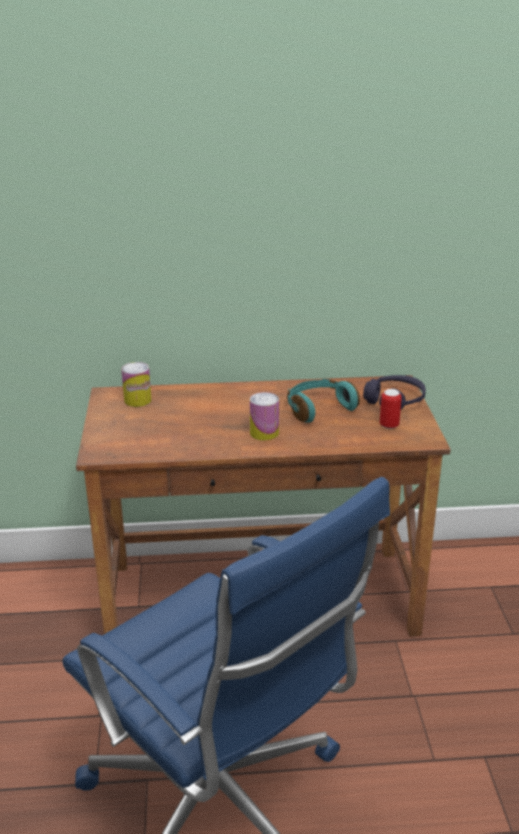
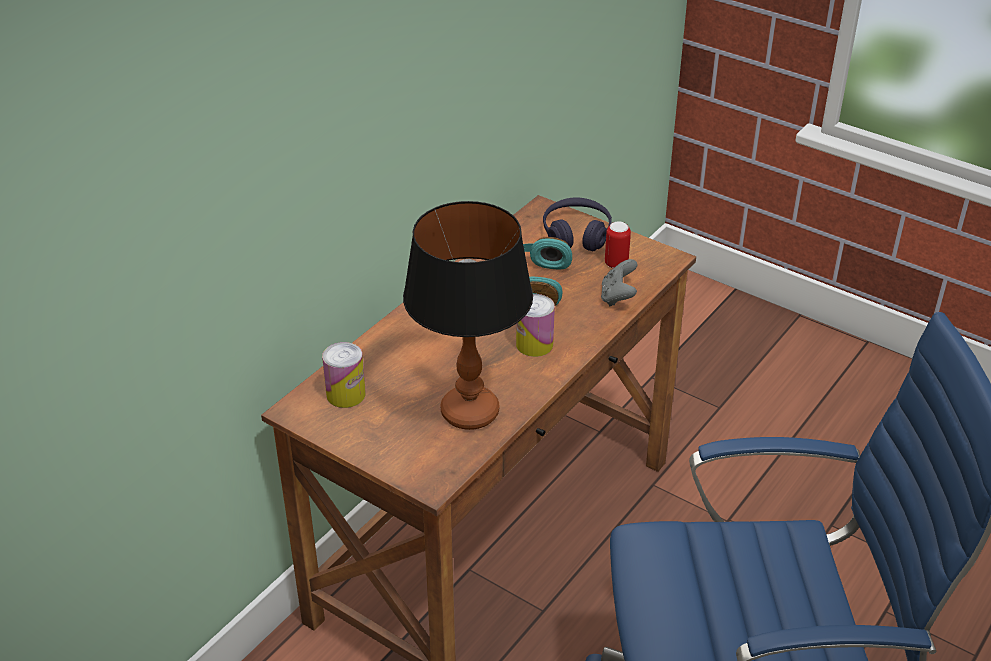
camera: 50 degrees left, 10 degrees up
(172, 439) = (469, 412): none -> table lamp
(356, 440) = (618, 297): none -> grey game controller

